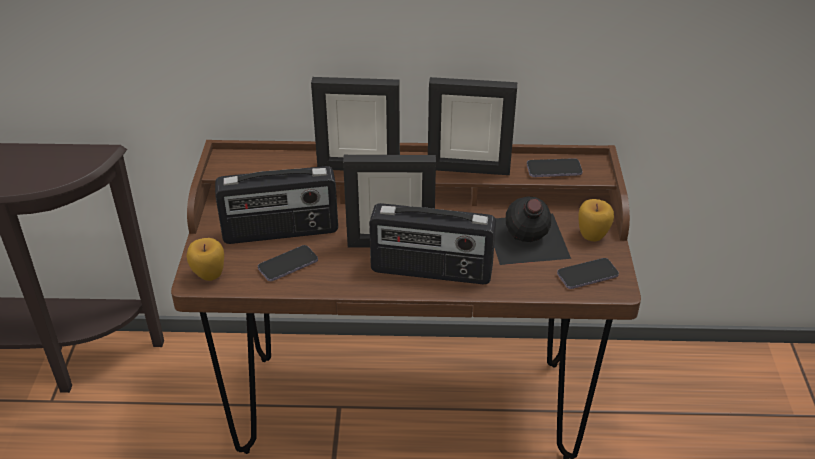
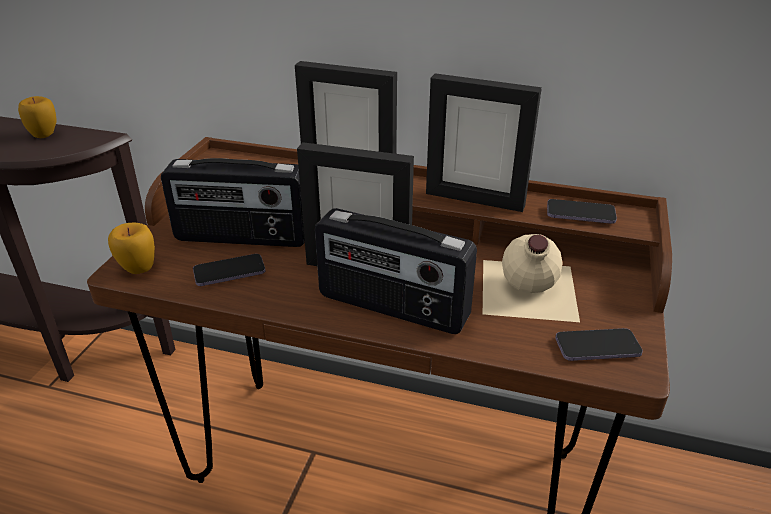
camera: 15 degrees right, 5 degrees down
(526, 239) = (527, 290): black bottle -> beige bottle
(592, 235) = (616, 299): apple -> apple (44, 135)

